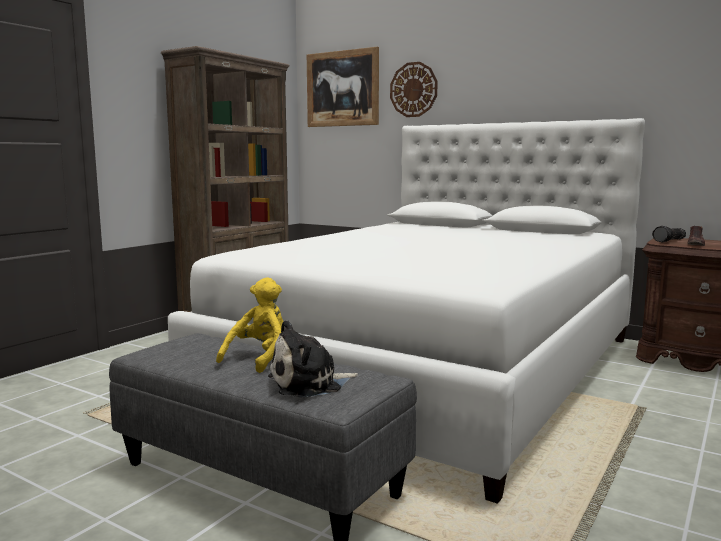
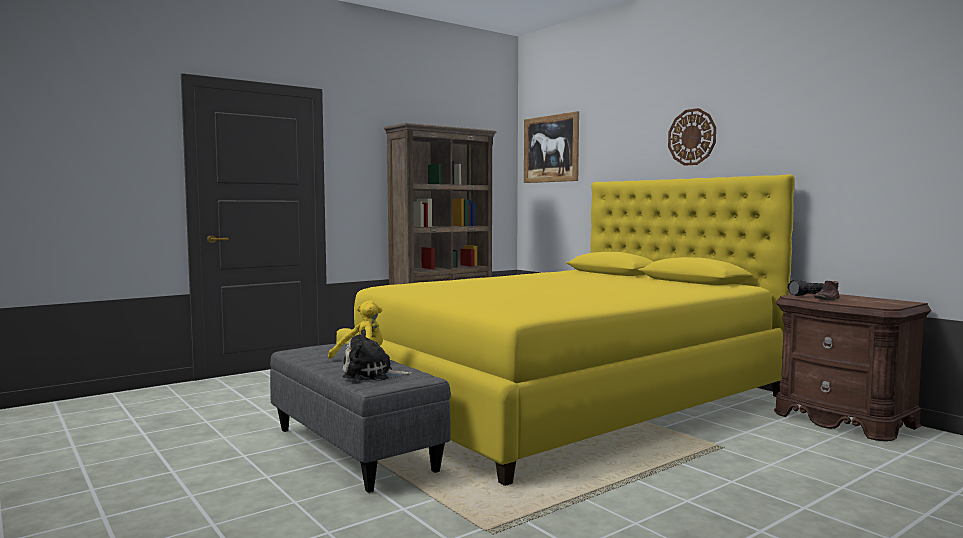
camera: 20 degrees right, 5 degrees down
(413, 89) = (605, 149): wall clock -> wall clock (692, 137)
(435, 368) = (566, 399): white bed -> yellow bed

